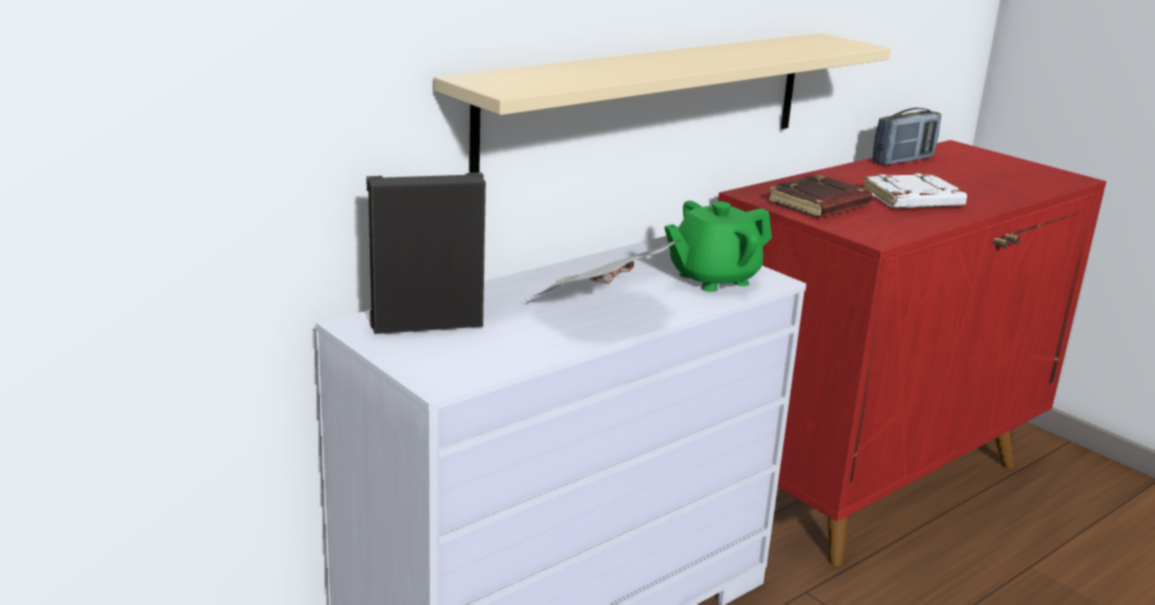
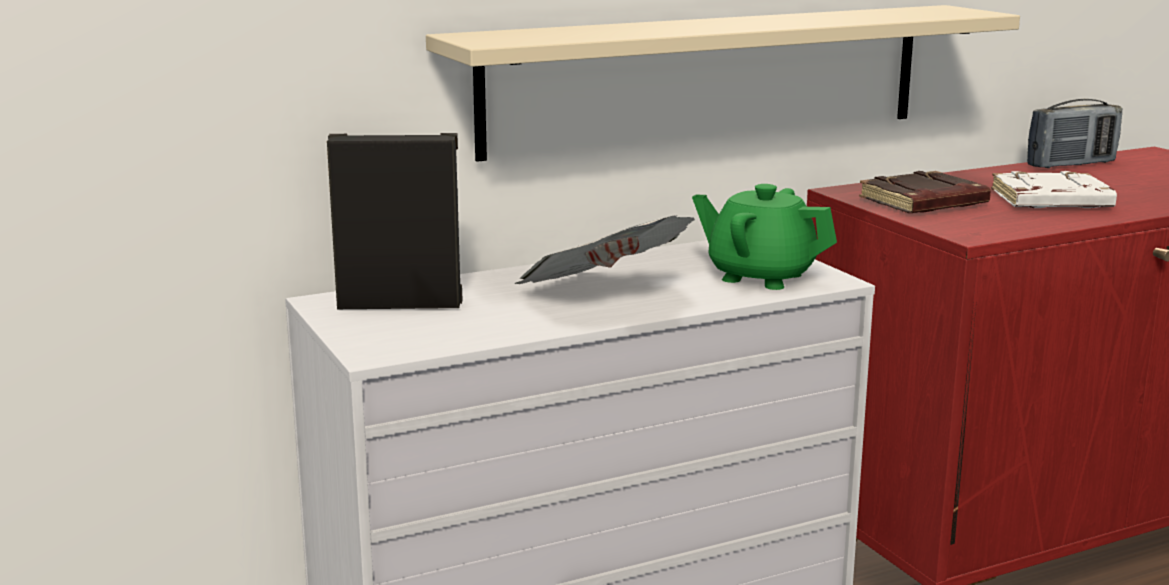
camera: 15 degrees right, 5 degrees down
(713, 279) = (760, 277): green teapot -> green teapot turned 45 degrees clockwise

